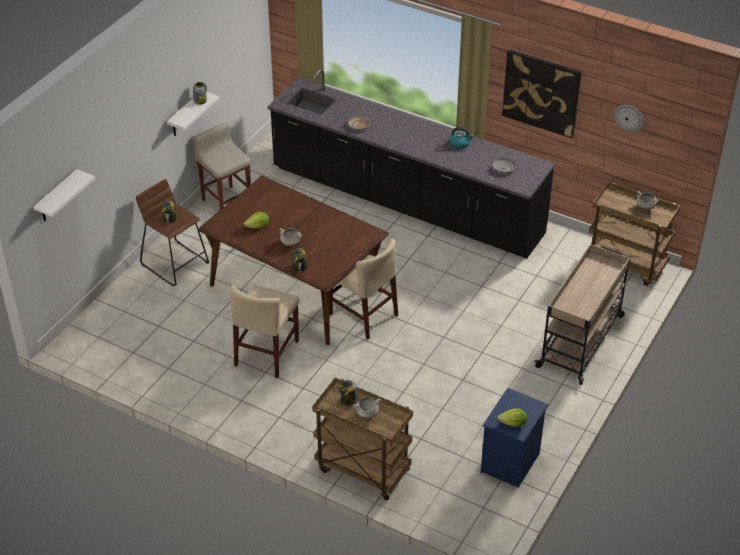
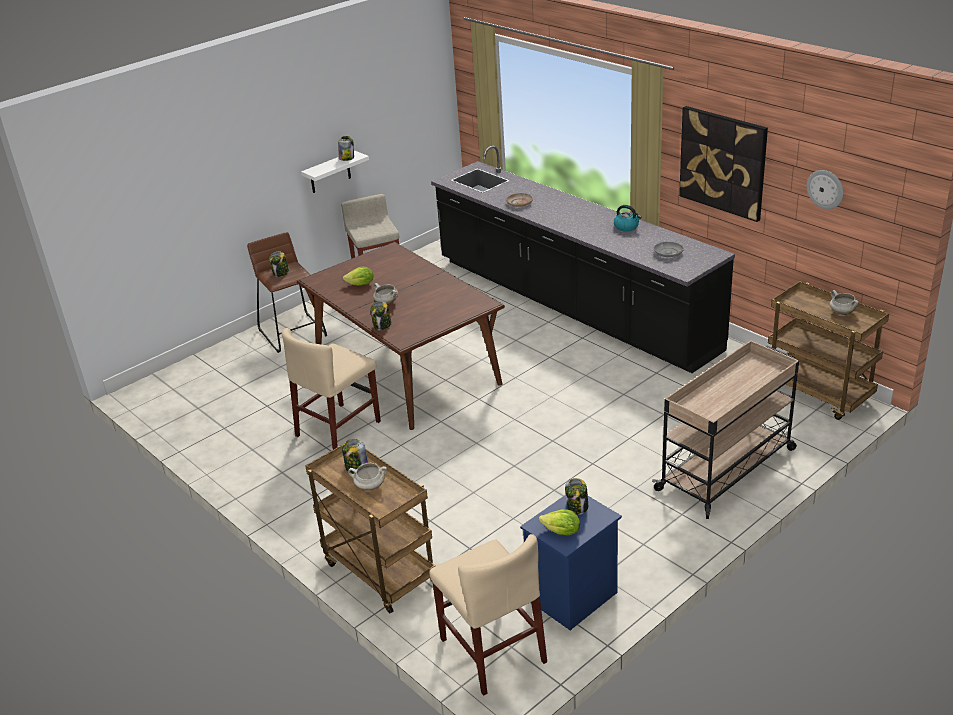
camera: 20 degrees right, 10 degrees down
(57, 197) = (129, 213): white shelf -> none
(363, 314) = (468, 405): beige chair -> beige chair (492, 650)
(515, 403) = (577, 507): none -> jar

